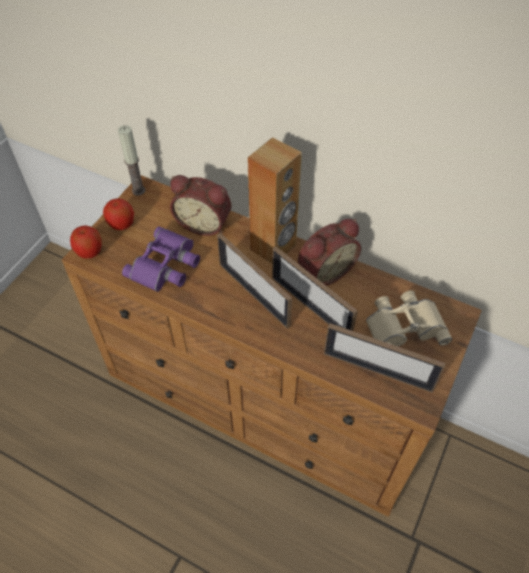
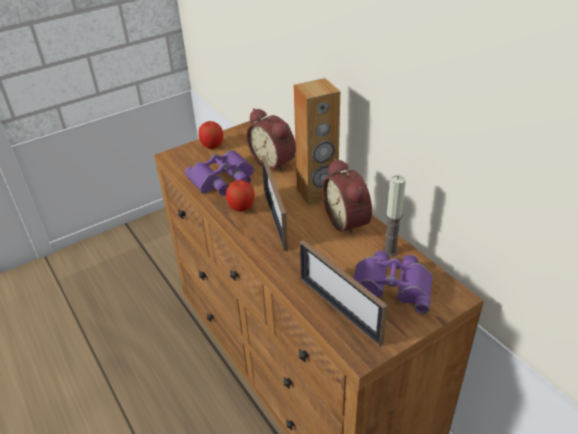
camera: 30 degrees right, 15 degrees down
(89, 252) = (176, 155): apple -> apple (241, 207)
(138, 190) = (242, 129): candle -> candle (390, 251)
(310, 307) = (315, 243): picture frame -> none
(324, 270) = (349, 221): alarm clock -> alarm clock turned 75 degrees clockwise
(404, 326) = (392, 285): beige binoculars -> purple binoculars

